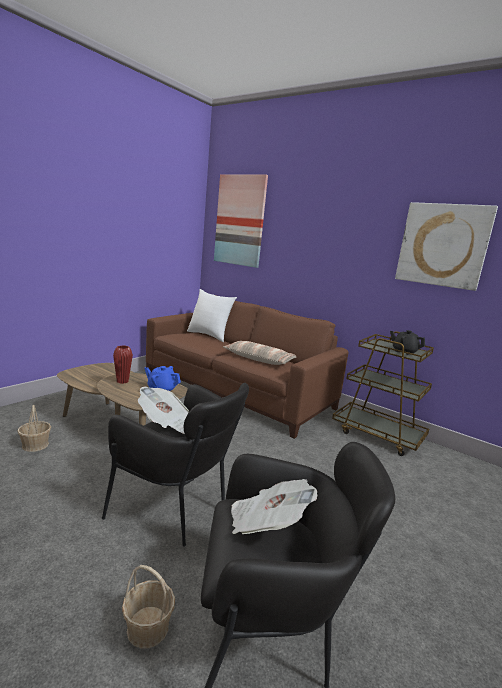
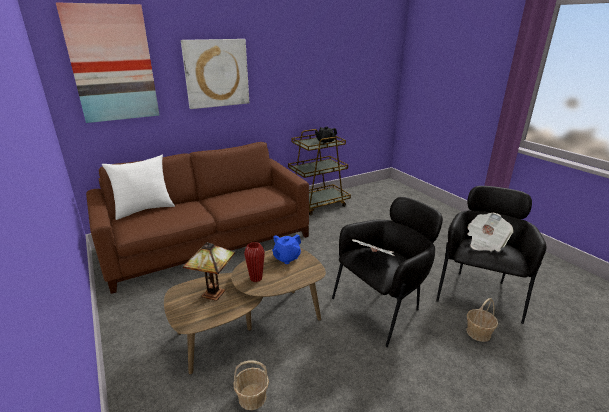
camera: 65 degrees left, 10 degrees up
(107, 376) = (215, 293): none -> table lamp
(259, 359) = (244, 198): pillow -> none
(443, 245) = (317, 61): picture -> picture (216, 73)

